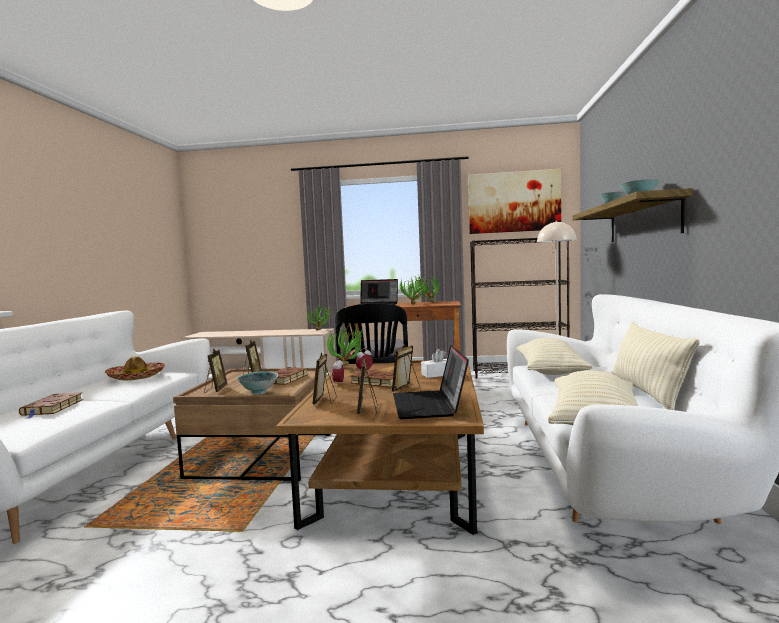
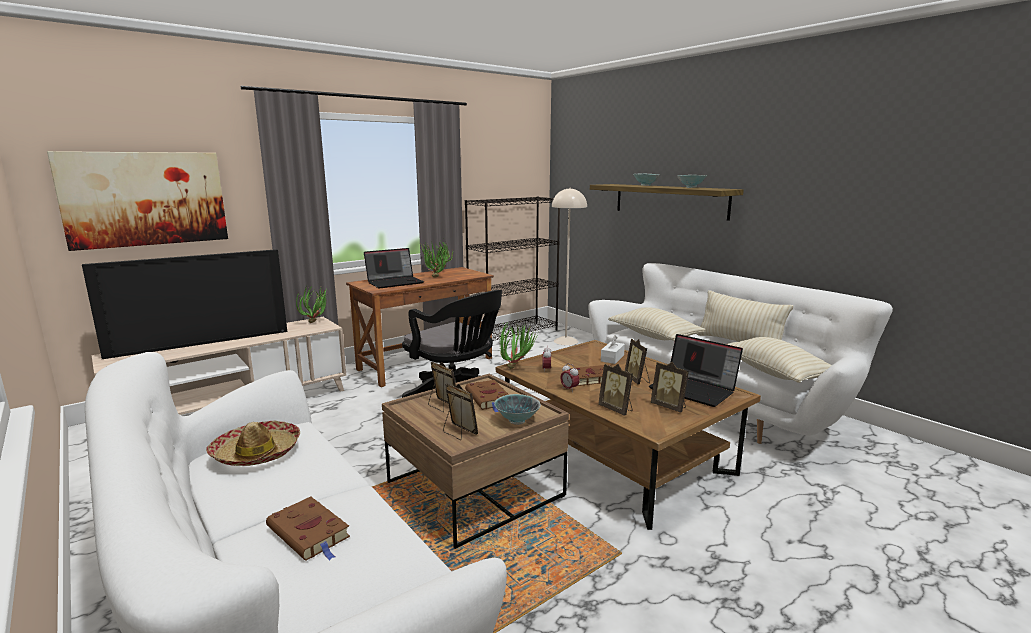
camera: 45 degrees left, 10 degrees up
(248, 332) = (201, 341): none -> television
(514, 202) = (500, 157): picture -> picture (145, 199)

